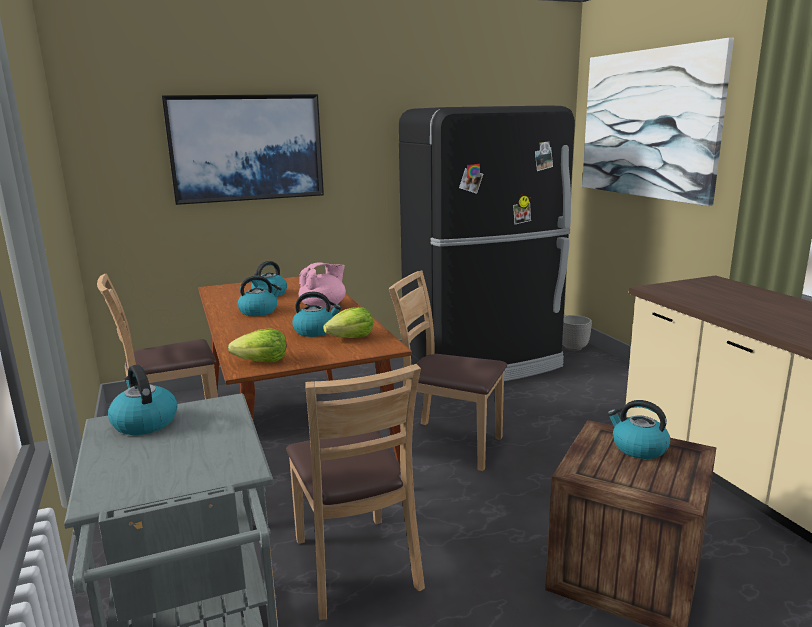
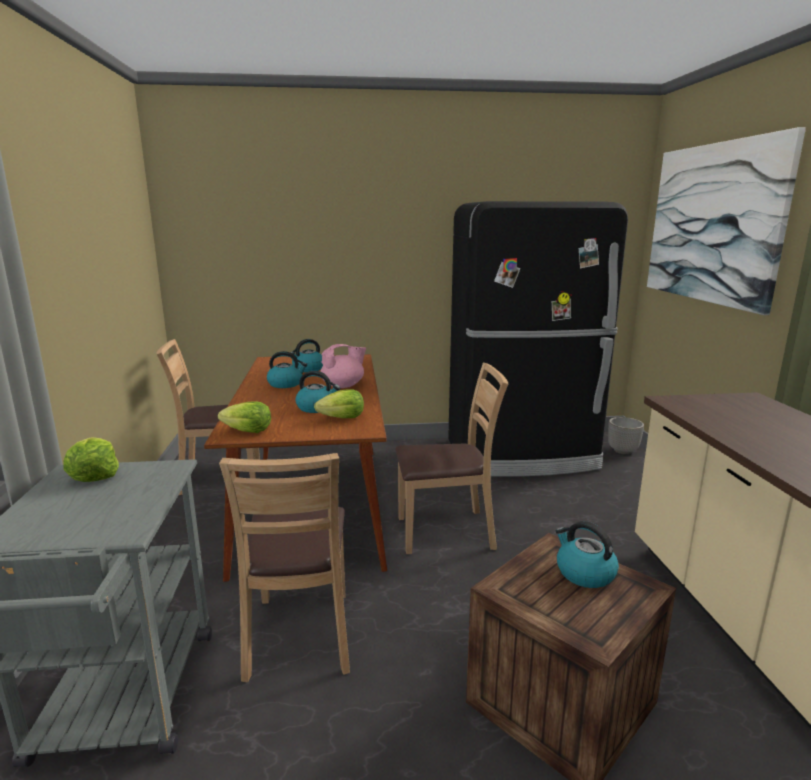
camera: 15 degrees right, 0 degrees up
(144, 422) = (94, 475): kettle -> lettuce
(246, 148) = (310, 235): picture -> none
(448, 445) = (446, 532): brown chair -> brown chair turned 135 degrees clockwise

